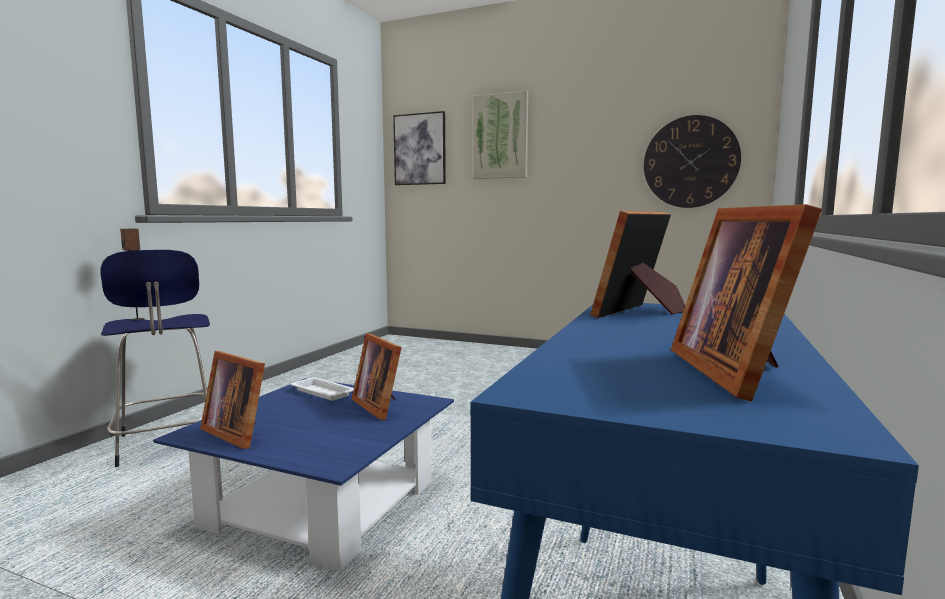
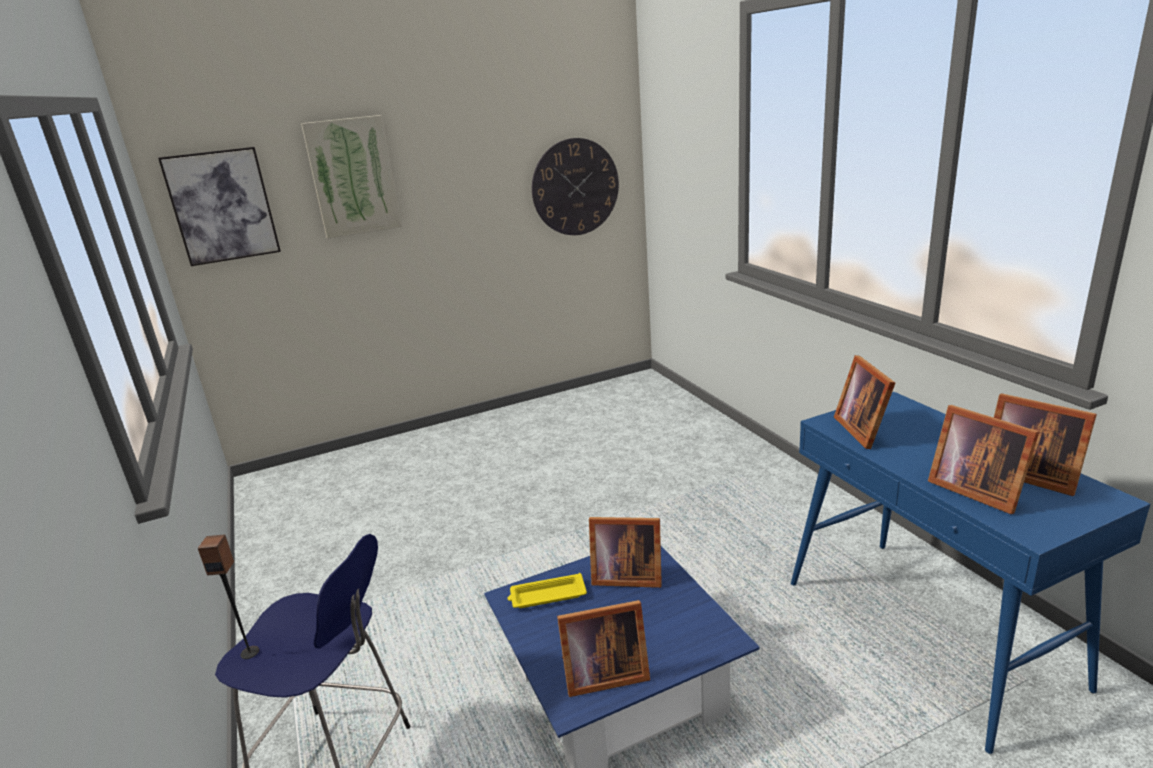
camera: 45 degrees left, 15 degrees up
(322, 392) = (546, 596): white tray -> yellow tray
(606, 355) = (974, 489): none -> picture frame

